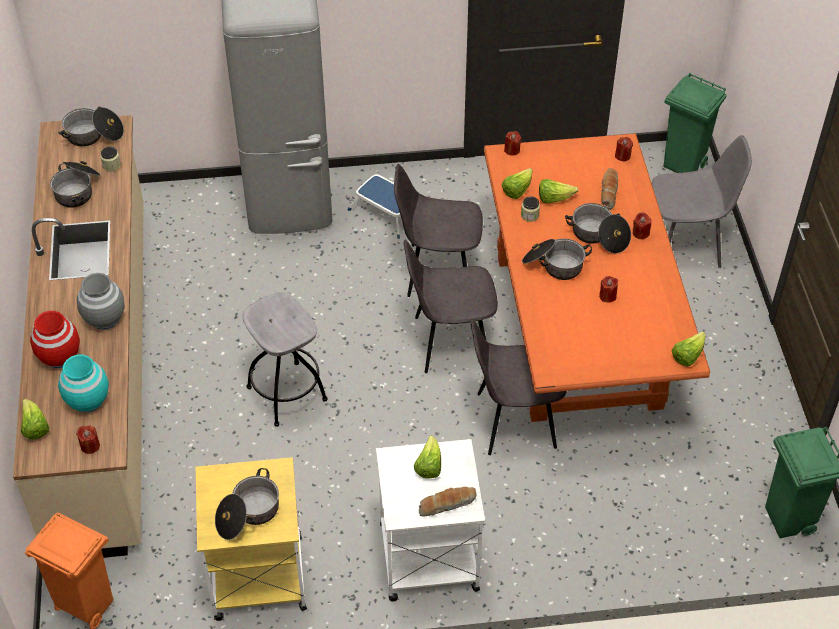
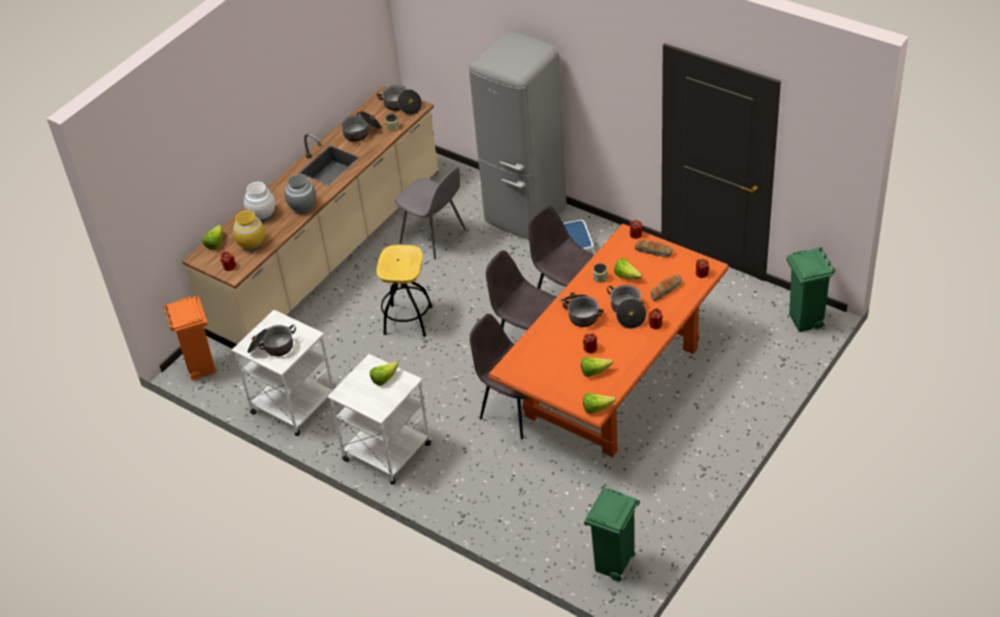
camera: 45 degrees right, 5 degrees down
(59, 356) = (262, 214): red vase -> white vase
(87, 400) = (251, 244): turquoise vase -> yellow vase
(256, 576) = (292, 404): yellow cart -> white cart
(286, 393) = (408, 320): grey stool -> yellow stool
(447, 504) = (371, 403): bread -> bread (654, 251)
(517, 190) = (610, 259): lettuce -> lettuce (594, 371)
(686, 244) = (746, 370): grey chair -> grey chair (434, 237)

